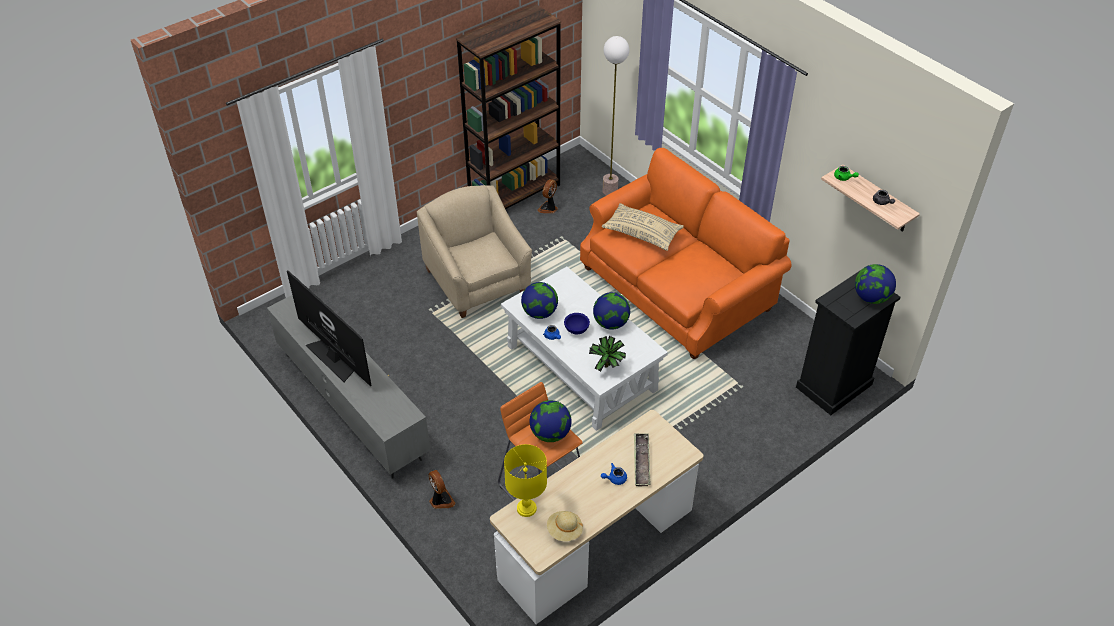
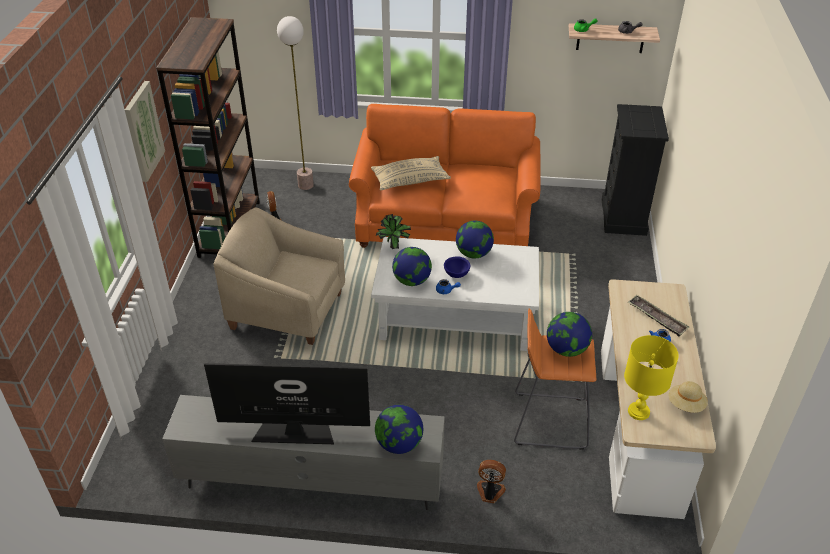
camera: 45 degrees left, 5 degrees down
(419, 83) = (143, 131): none -> picture
(607, 368) = (516, 284): potted plant -> potted plant (394, 247)
(871, 297) = (648, 116): globe -> globe (399, 444)

